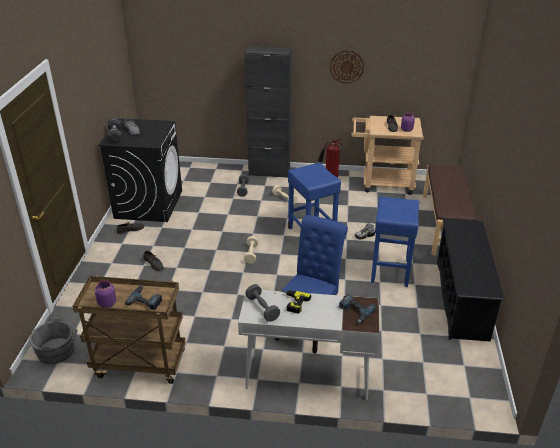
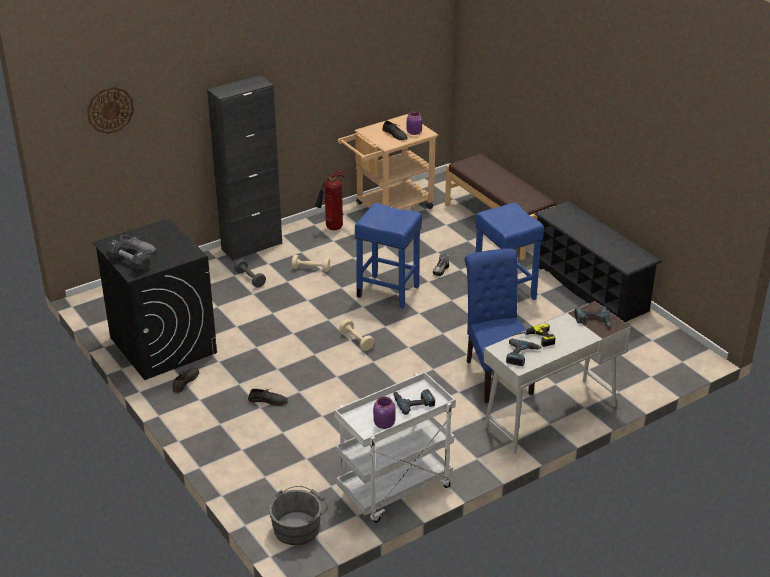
camera: 40 degrees left, 0 degrees up
(138, 364) = (395, 491): brown cart -> white cart
(262, 308) = (521, 355): grey dumbbell -> power drill
(346, 67) = (322, 78): wall clock -> wall clock (110, 110)

